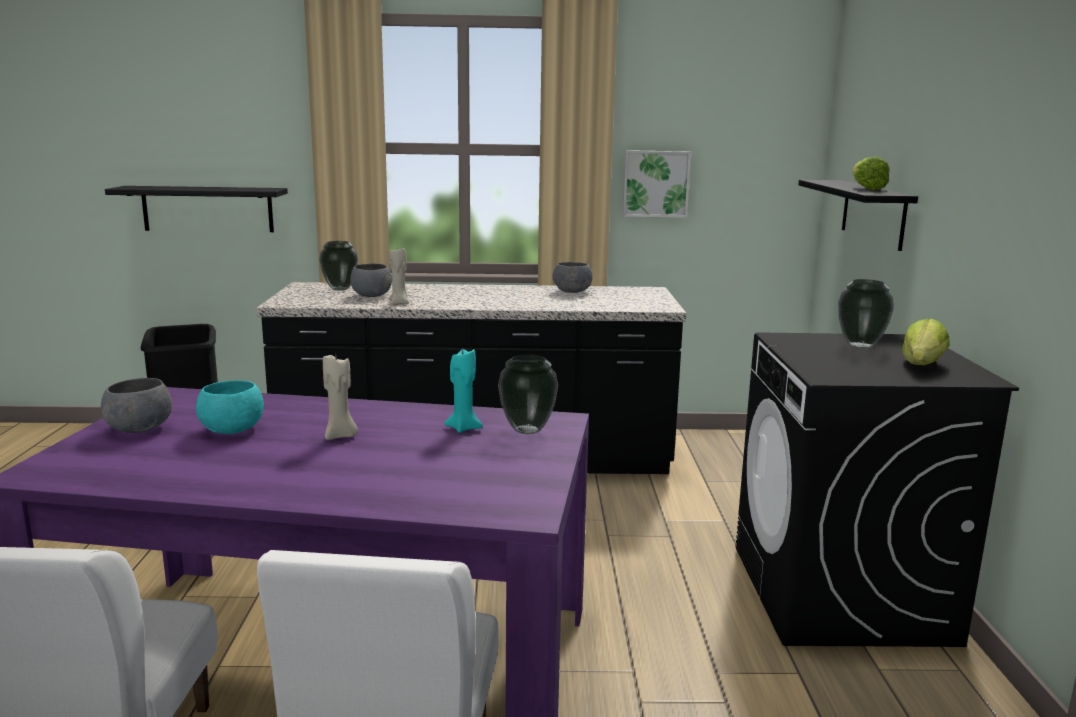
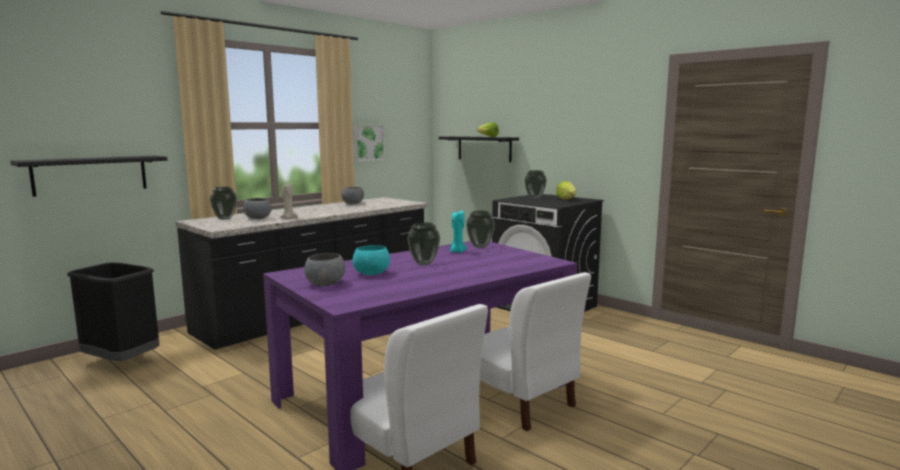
camera: 45 degrees left, 5 degrees down
(341, 436) = (423, 264): beige candle -> vase

